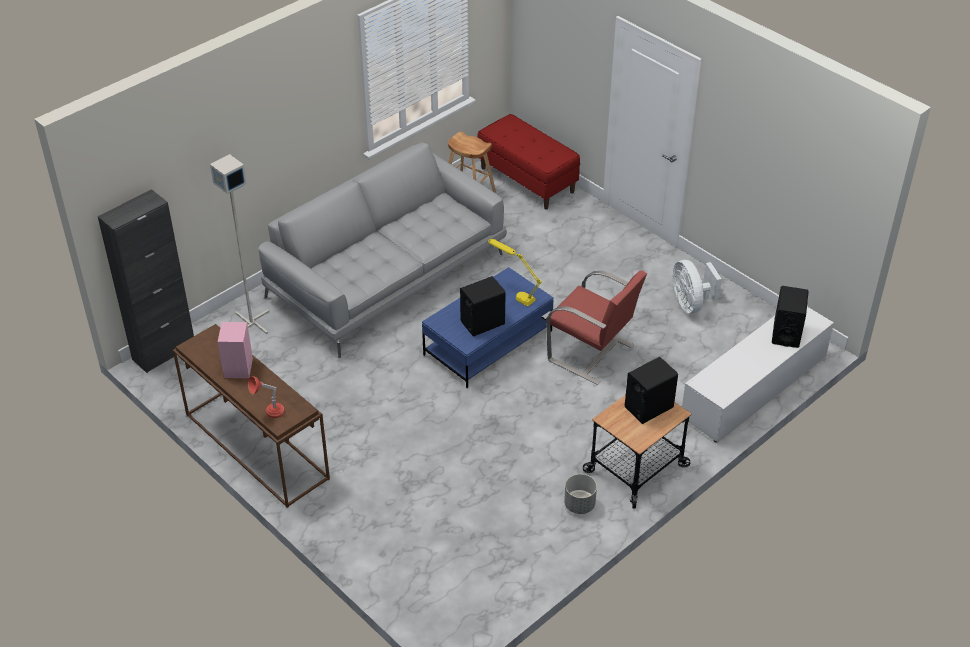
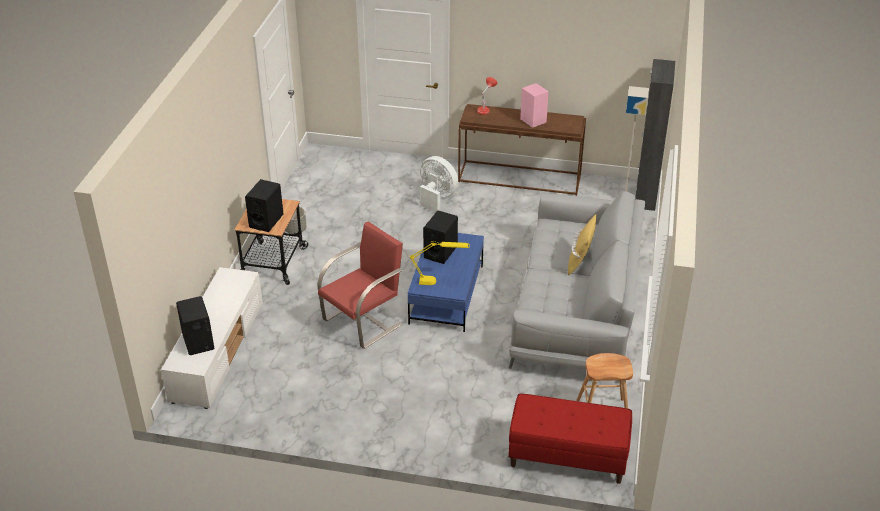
camera: 145 degrees right, 5 degrees down
(374, 242) = (580, 262): none -> yellow pillow
(591, 353) = (363, 322): red armchair -> red armchair turned 135 degrees clockwise
(691, 304) = (313, 400): white fan -> white fan (437, 197)

